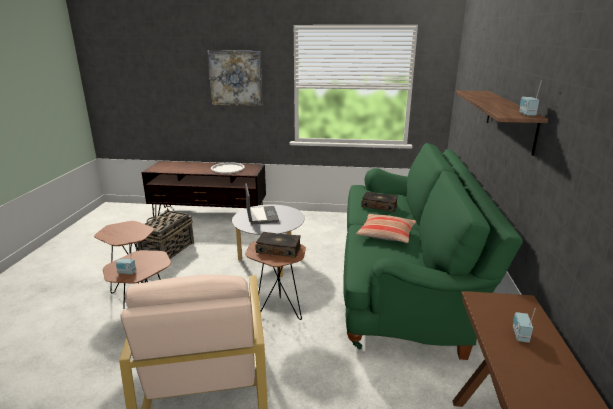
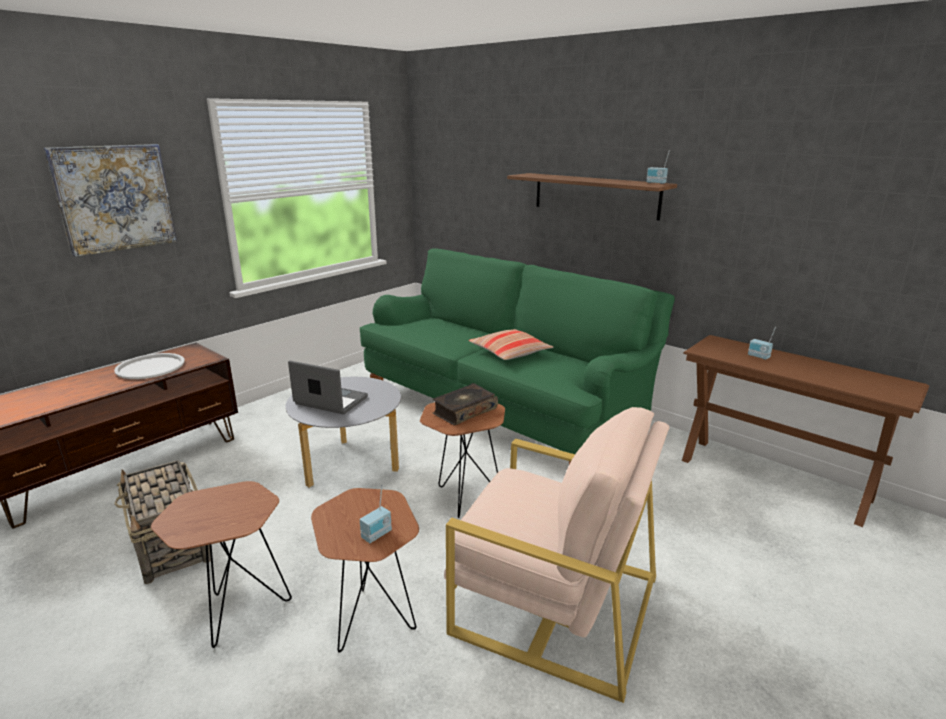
camera: 55 degrees left, 0 degrees up
(379, 206) = (444, 333): book -> none

